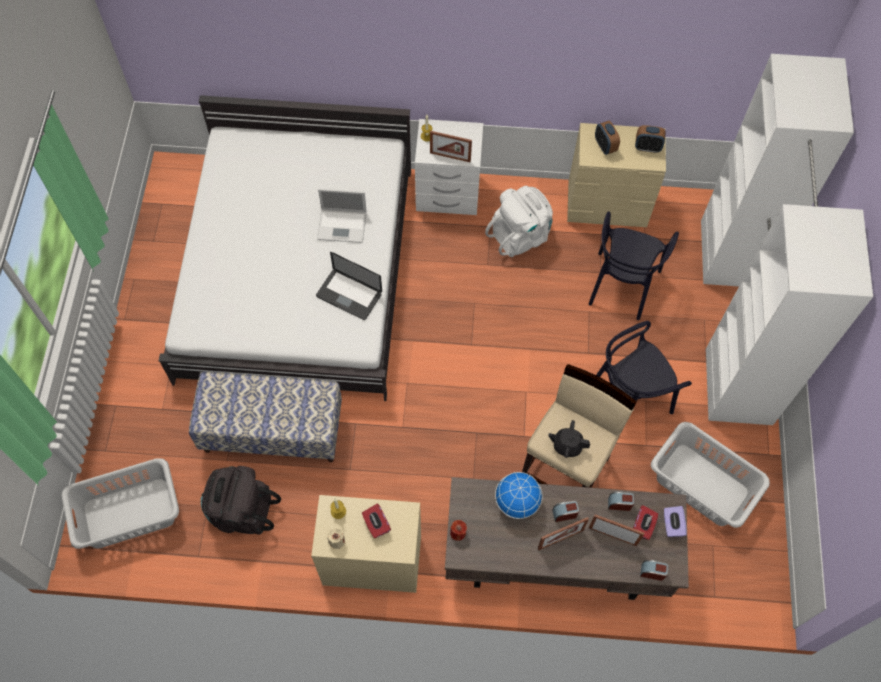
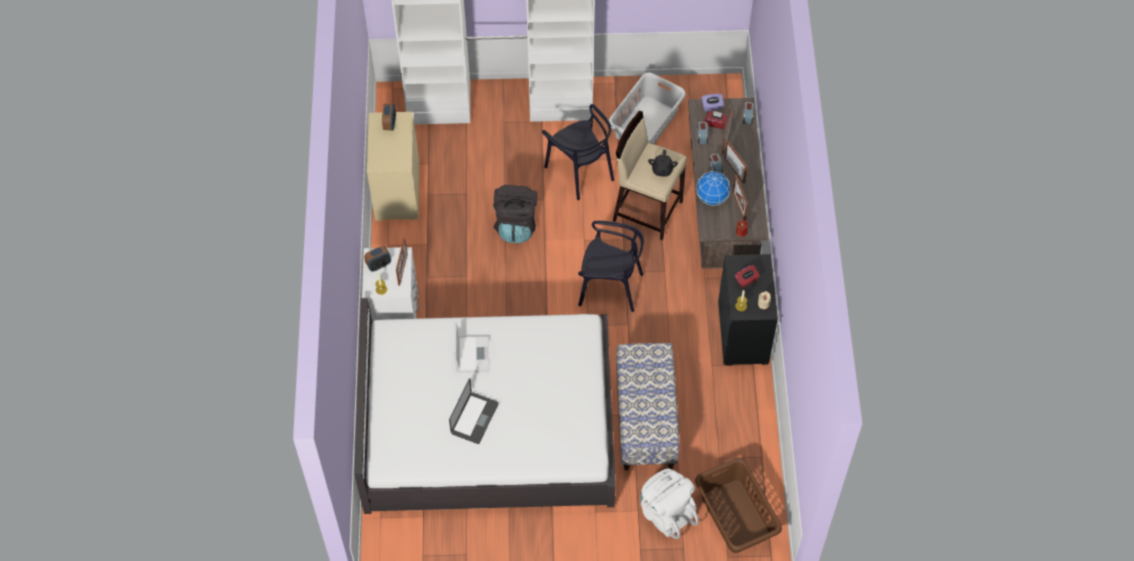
camera: 95 degrees left, 5 degrees down
(129, 513) = (735, 517): grey laundry basket -> brown laundry basket
(241, 511) = (719, 431): black backpack -> black backpack (516, 225)
(349, 295) = (541, 340): laptop -> laptop (474, 418)
(371, 561) = (743, 333): beige dresser -> black dresser
(500, 536) = (739, 206): none -> picture frame
(520, 236) = (434, 253): white backpack -> white backpack (666, 512)
(605, 146) = (390, 153): alarm clock -> alarm clock (379, 265)
(622, 285) = (477, 178): black chair -> black chair (610, 287)

